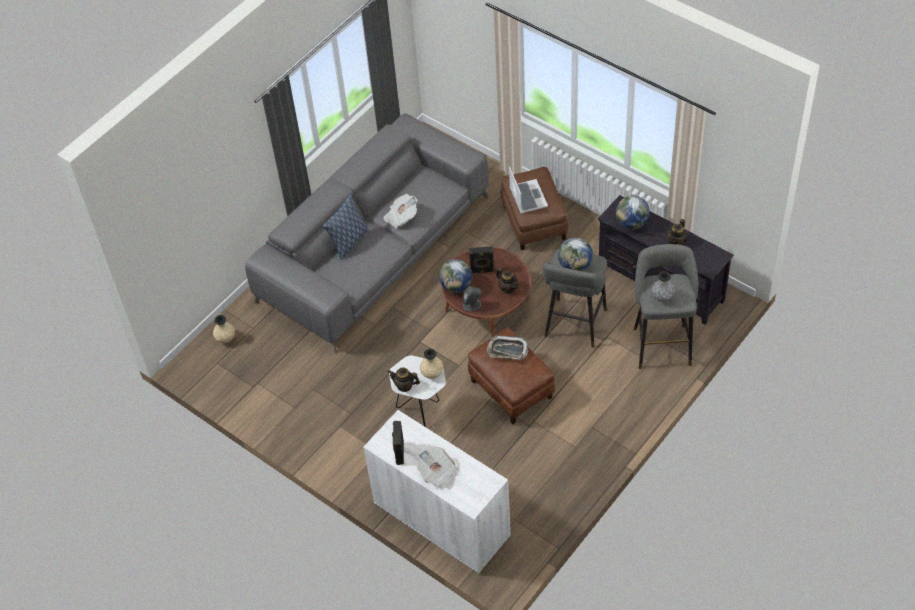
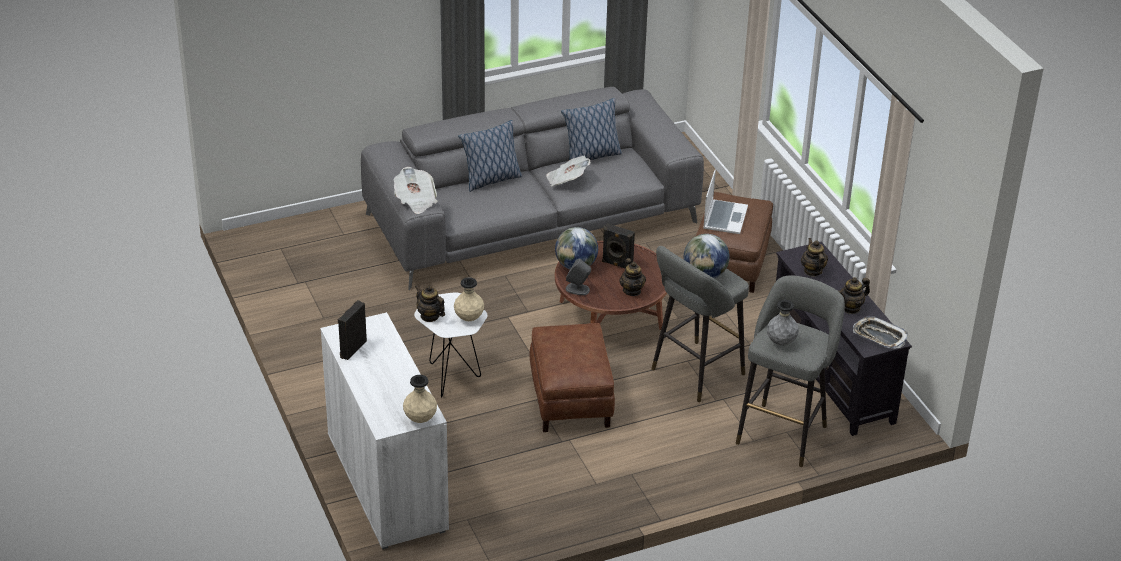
camera: 25 degrees right, 15 degrees down
(225, 339) = (308, 232): beige vase -> beige vase (420, 419)
(402, 187) = (591, 156): none -> pillow
(438, 474) = (376, 384): newspaper -> newspaper (415, 200)
(507, 350) = (578, 340): tray -> tray (879, 336)
(632, 223) = (812, 271): globe -> teapot

